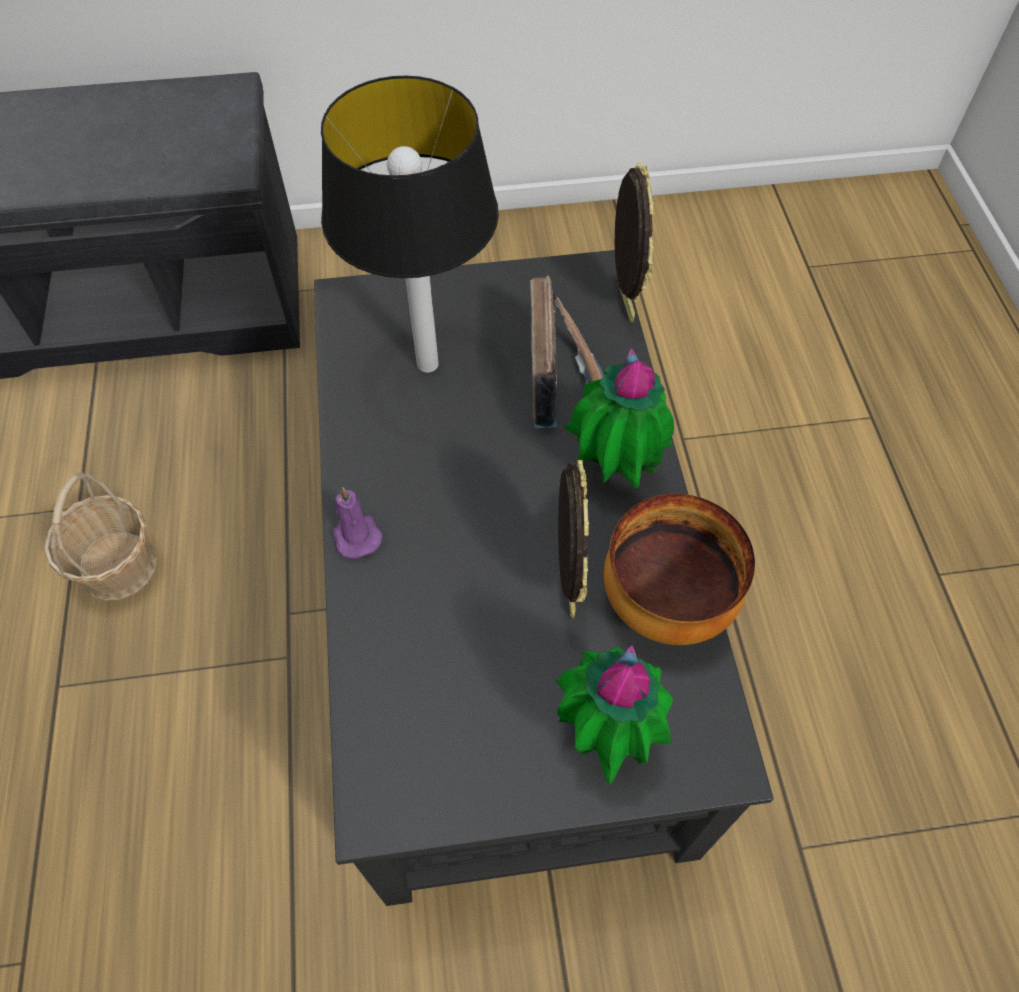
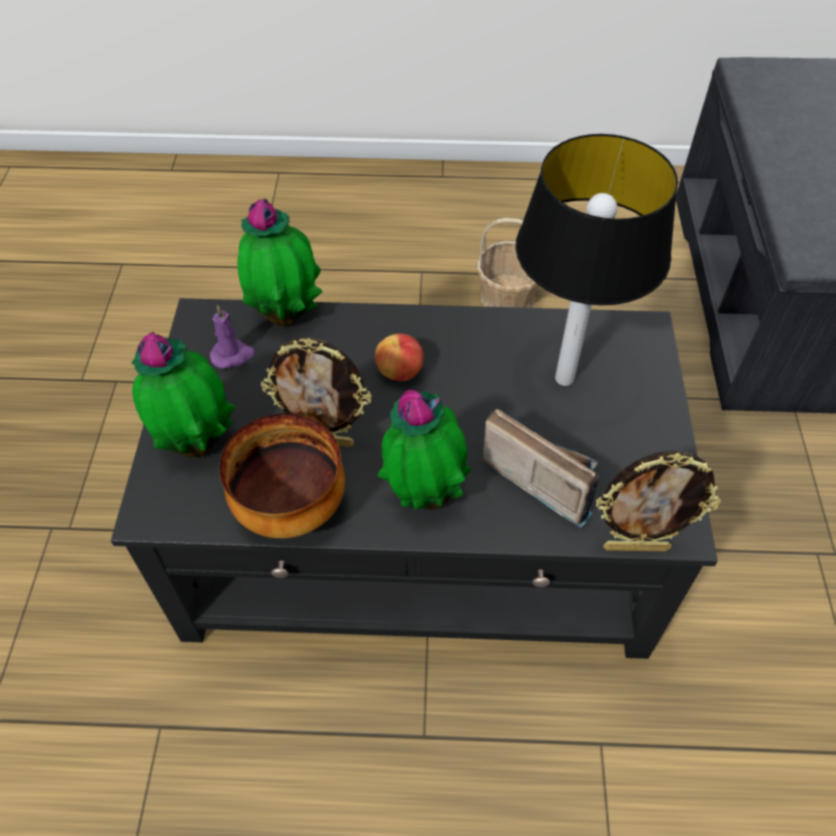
camera: 100 degrees right, 5 degrees down
(356, 534) = (403, 321): purple candle -> purple candle (233, 355)
(359, 684) = (286, 315): none -> potted plant
(444, 523) = (400, 372): none -> apple
(561, 375) = (541, 475): radio -> radio turned 150 degrees counterclockwise

